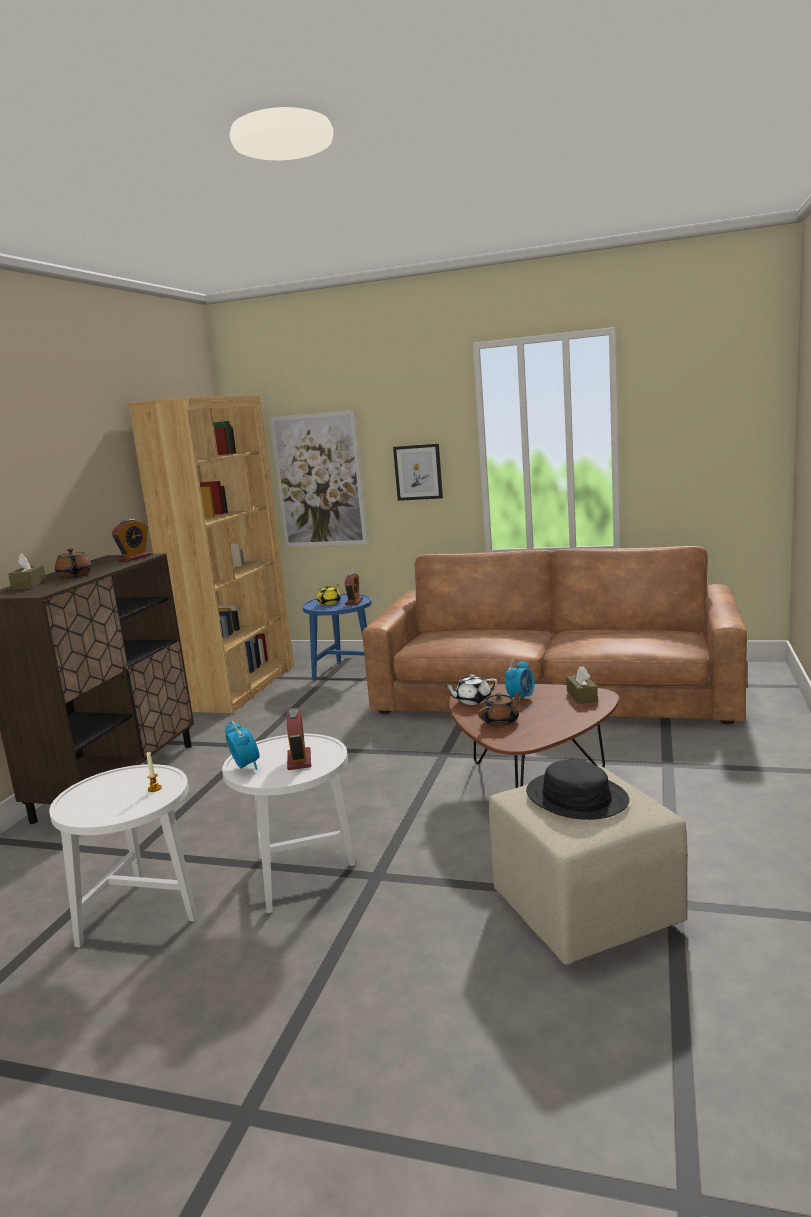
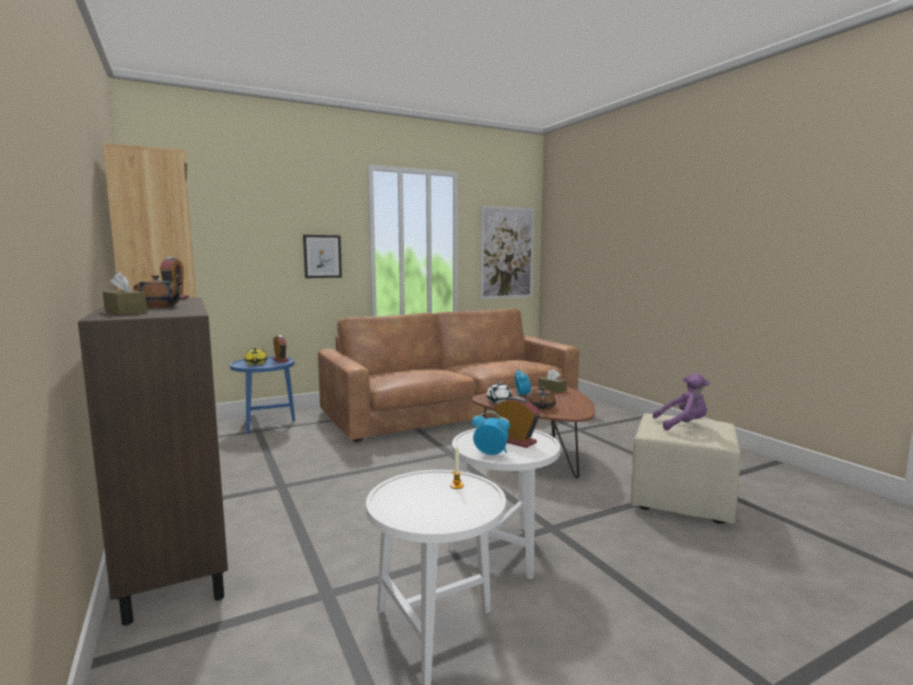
camera: 45 degrees left, 5 degrees down
(319, 480) = (231, 258): picture -> picture (507, 253)
(576, 797) = (683, 425): black hat -> purple plush toy

